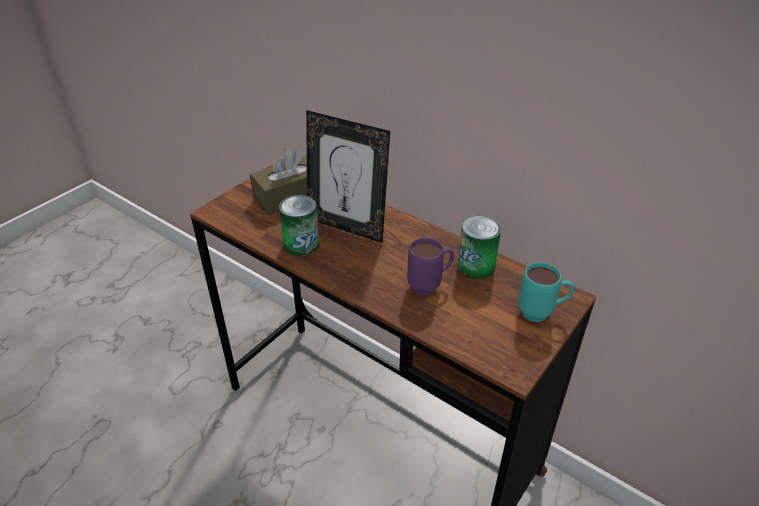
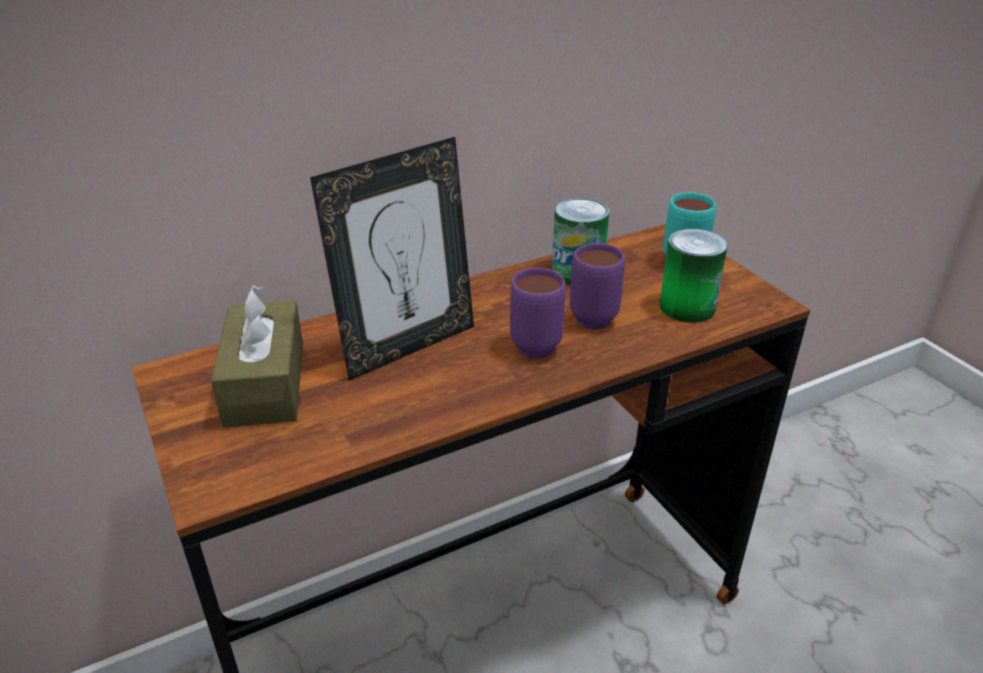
camera: 65 degrees left, 5 degrees down
(301, 244) = (412, 402): can -> can (687, 307)
(384, 271) = (539, 342): none -> purple mug

